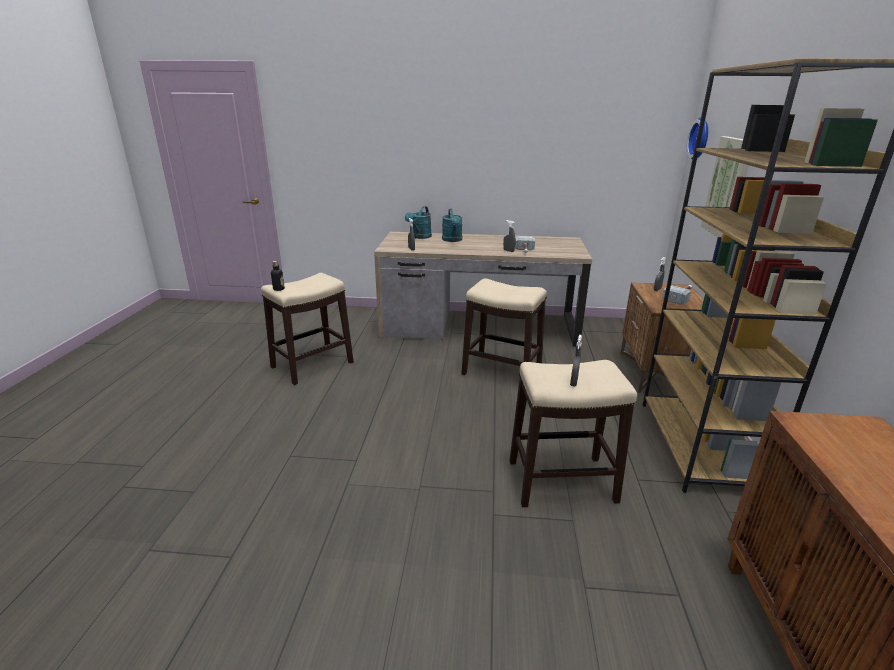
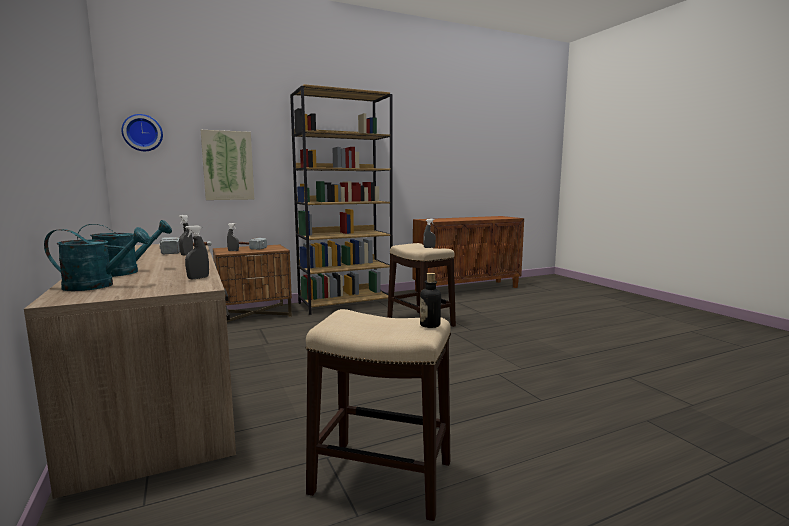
camera: 120 degrees left, 15 degrees down
(501, 371) = (292, 357): stool -> none

